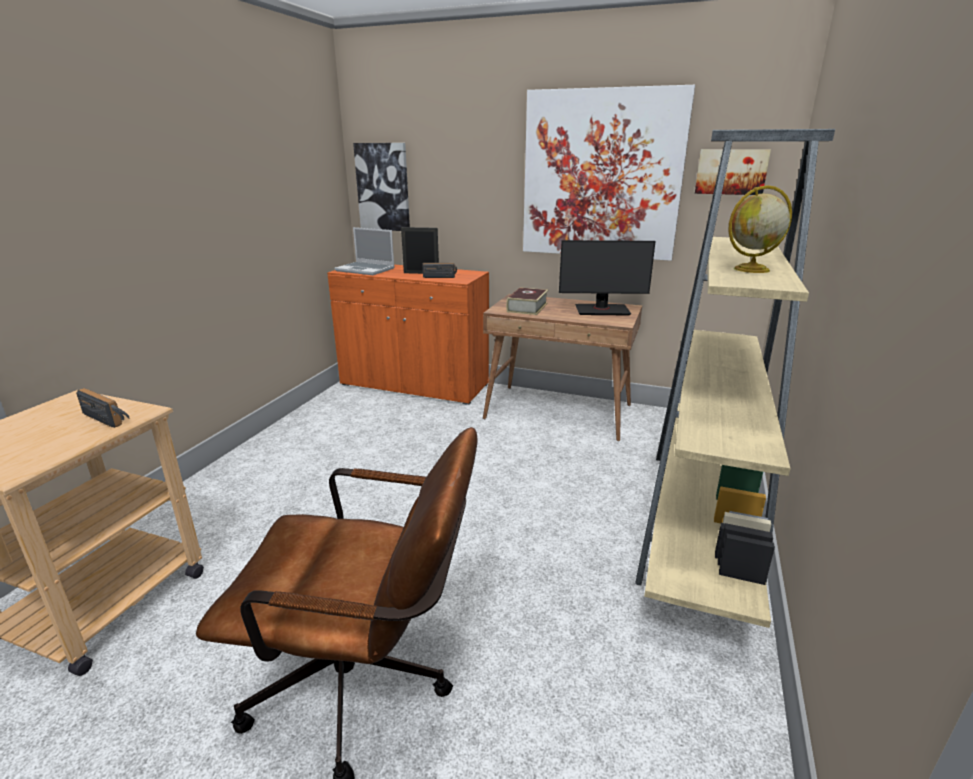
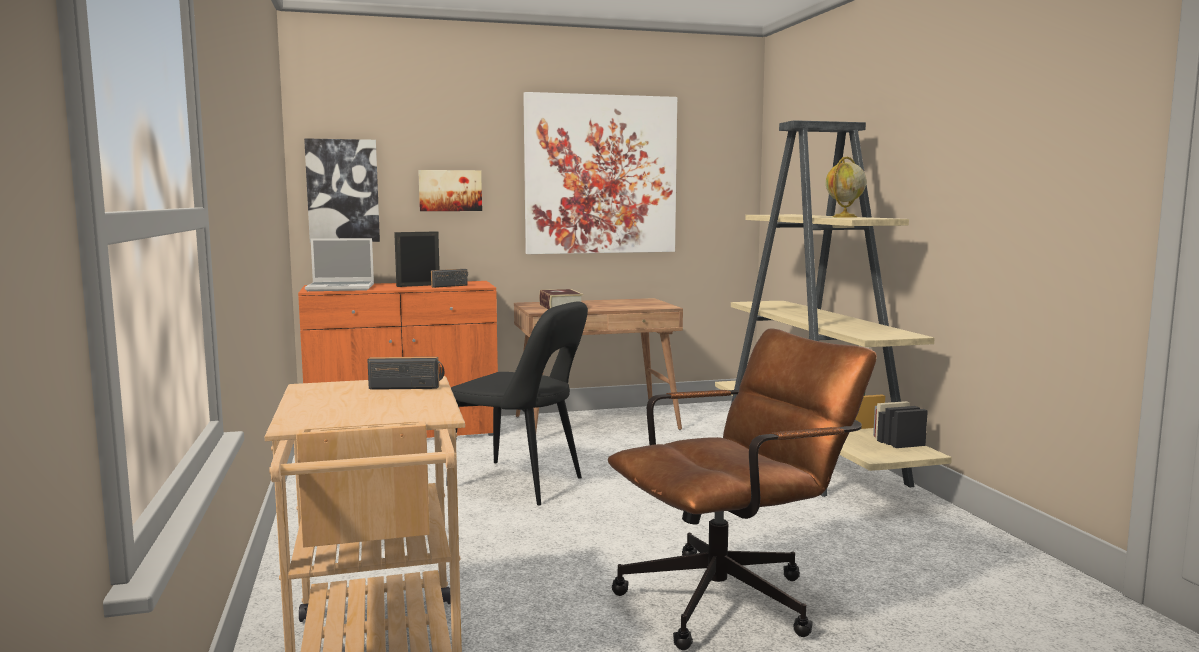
camera: 35 degrees left, 15 degrees down
(411, 465) = (521, 484): none -> black chair
(602, 310) = (630, 303): monitor -> none
(731, 172) = (712, 170): picture -> picture (450, 190)

